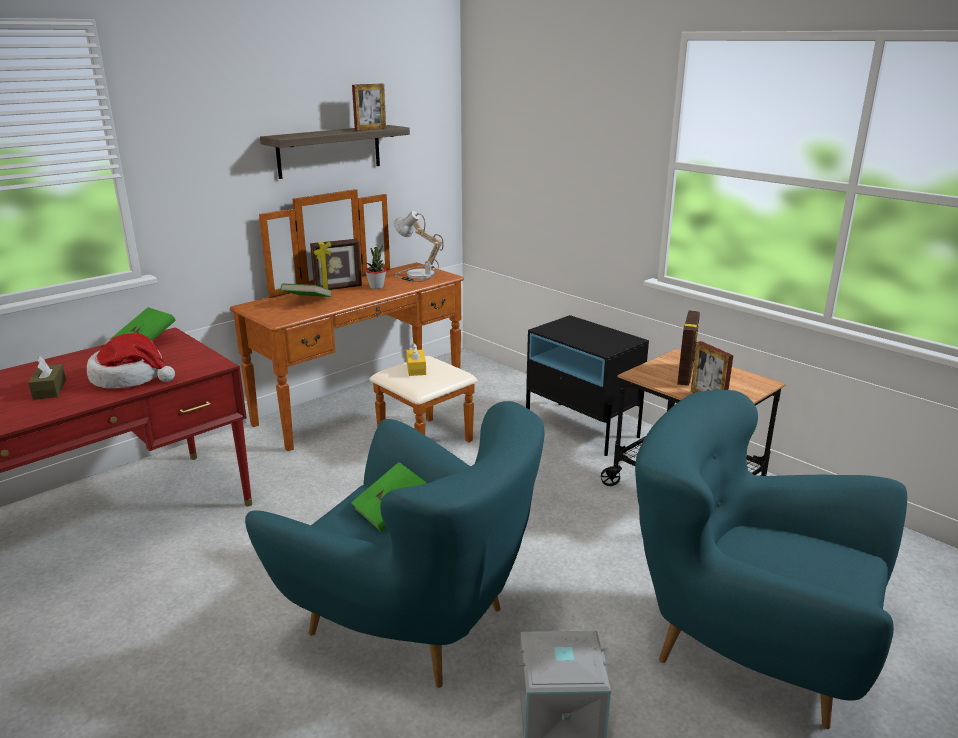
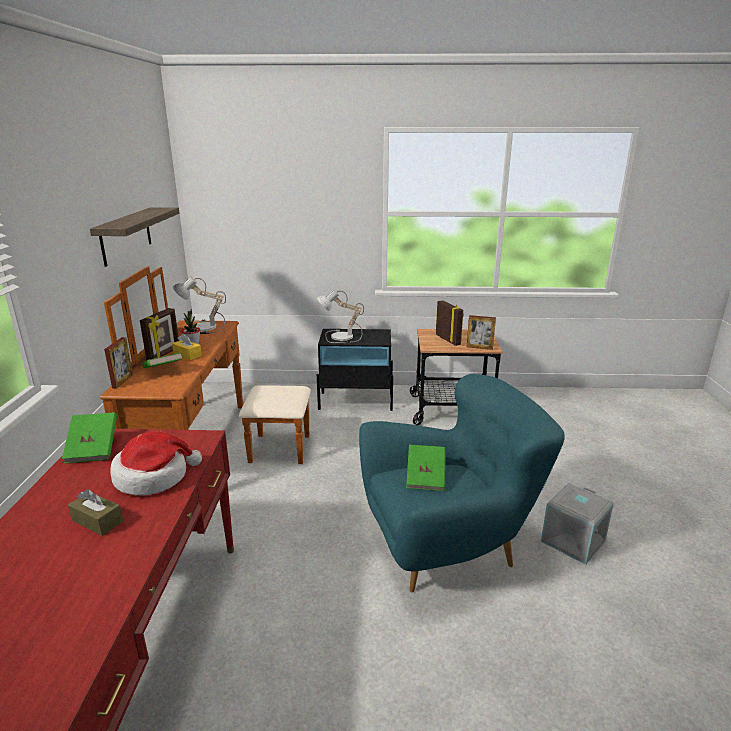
camera: 45 degrees left, 0 degrees up
(370, 129) = (158, 212): picture frame -> picture frame (122, 381)
(416, 369) = (270, 395): yellow tissue box -> yellow tissue box (187, 355)
(566, 330) = (340, 337): none -> table lamp
(747, 647) = (577, 465): turquoise armchair -> none

